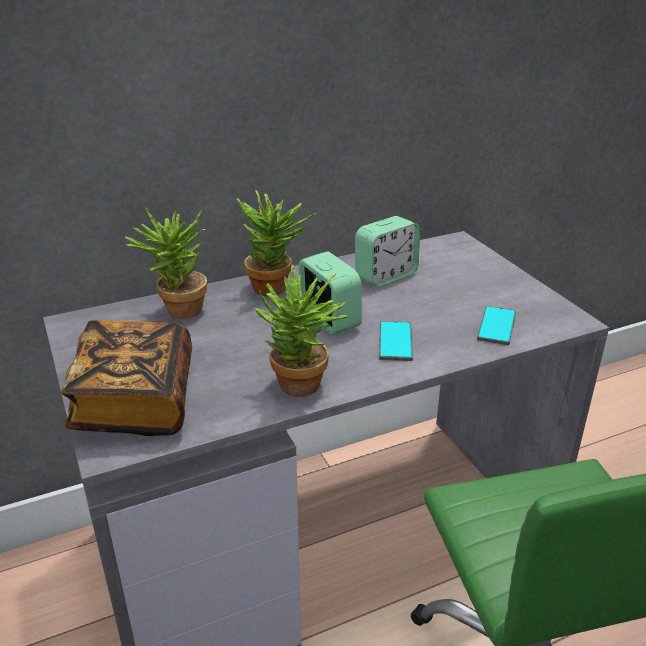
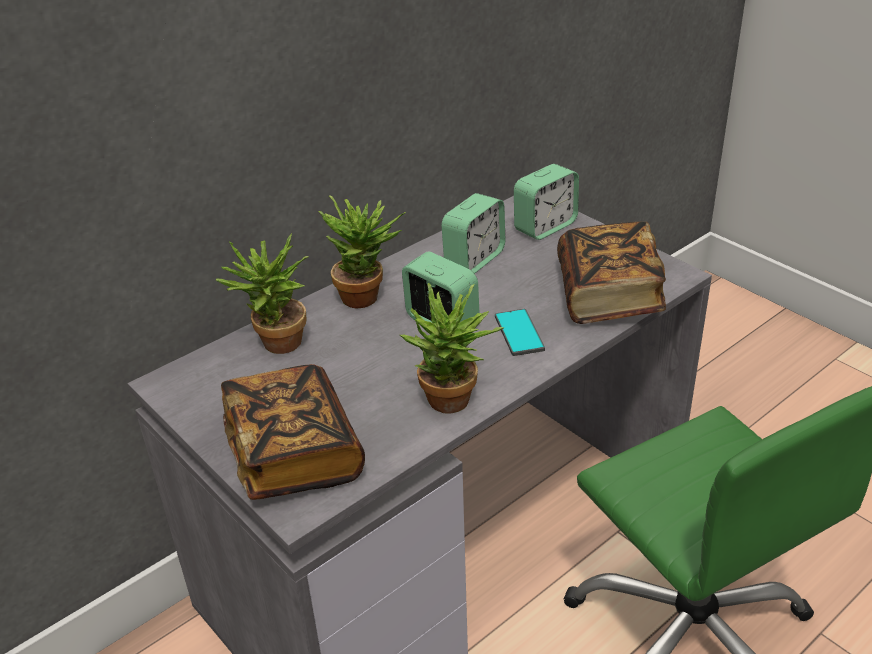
camera: 15 degrees left, 5 degrees up
(463, 262) = (545, 226): none -> alarm clock
(497, 326) = (608, 295): phone -> book

